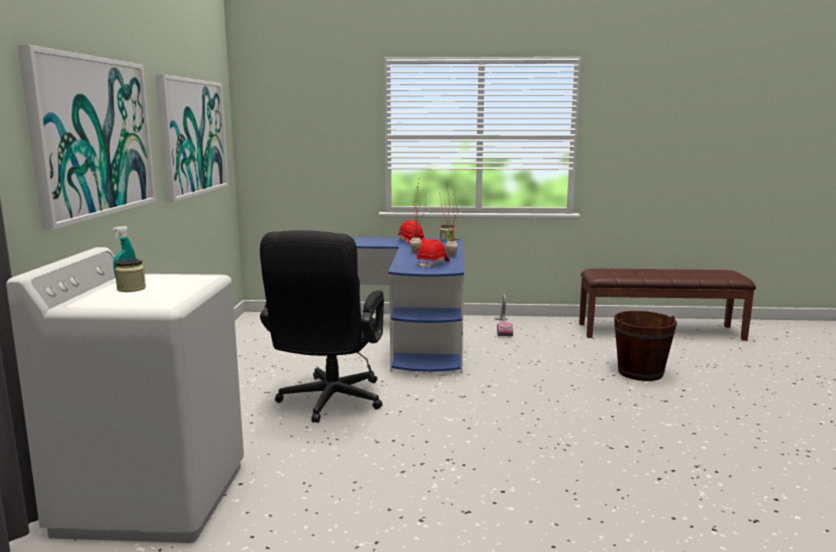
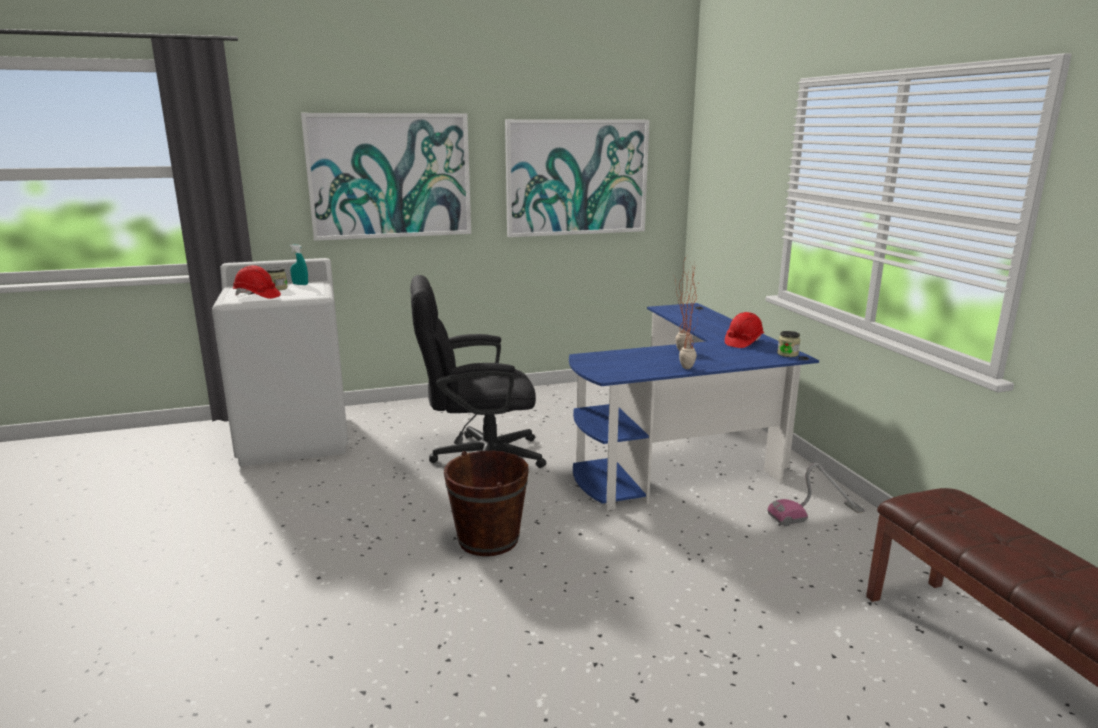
camera: 70 degrees right, 5 degrees up
(433, 264) = (627, 365): red hard hat -> red hard hat (257, 296)
(640, 372) = (744, 666): brown bucket -> brown bucket (488, 539)

